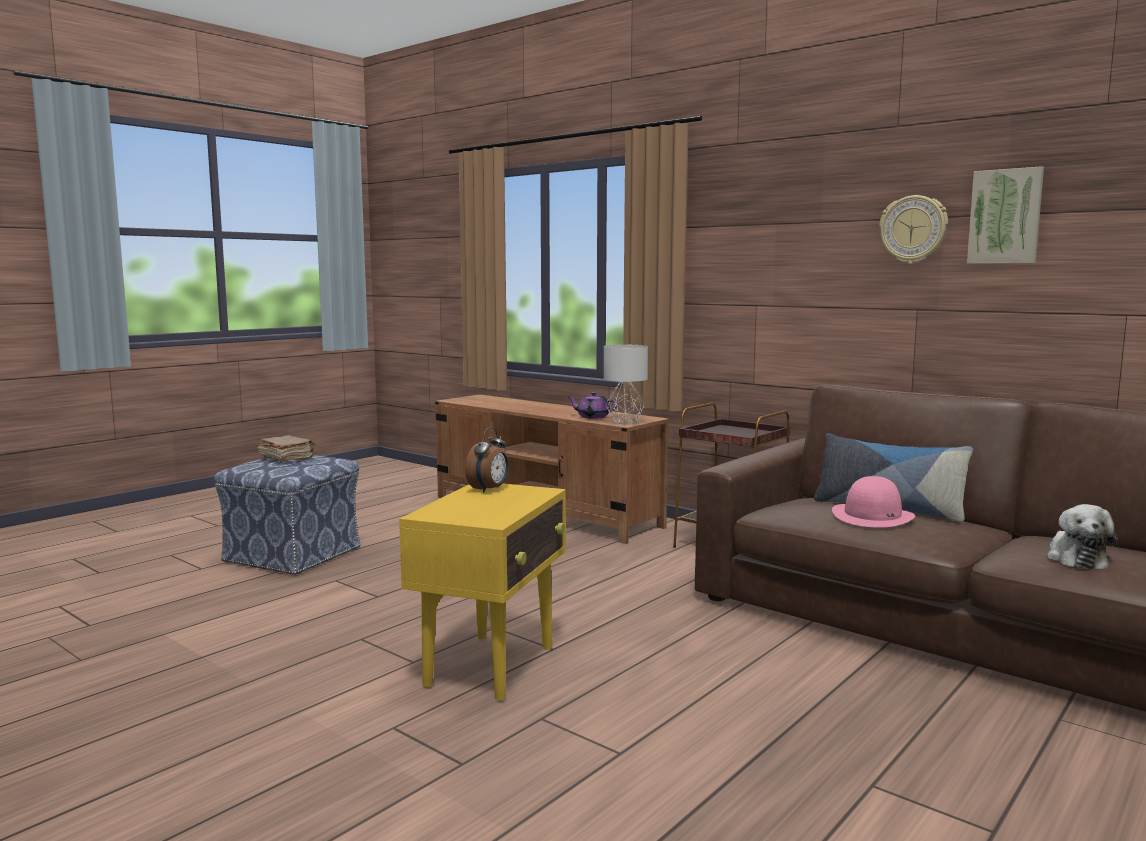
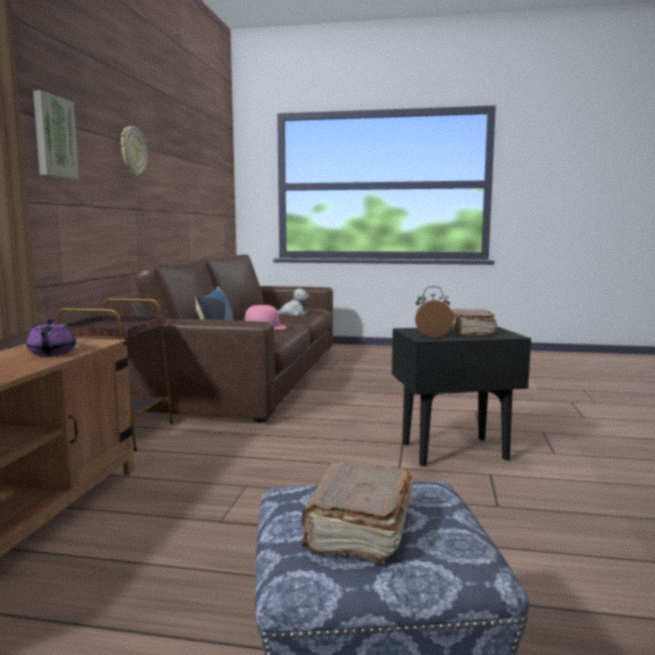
camera: 120 degrees left, 0 degrees up
(479, 506) = (471, 332): none -> brown book
(491, 666) = (452, 452): yellow side table -> black side table
(624, 423) = (102, 341): grey table lamp -> none
(1005, 216) = (160, 152): picture -> picture (53, 137)

